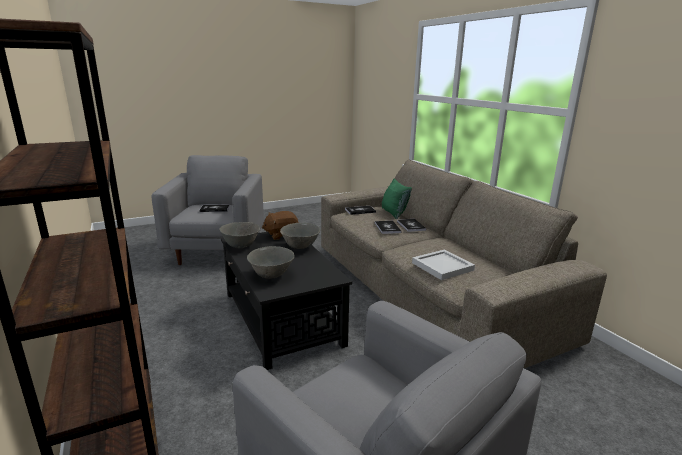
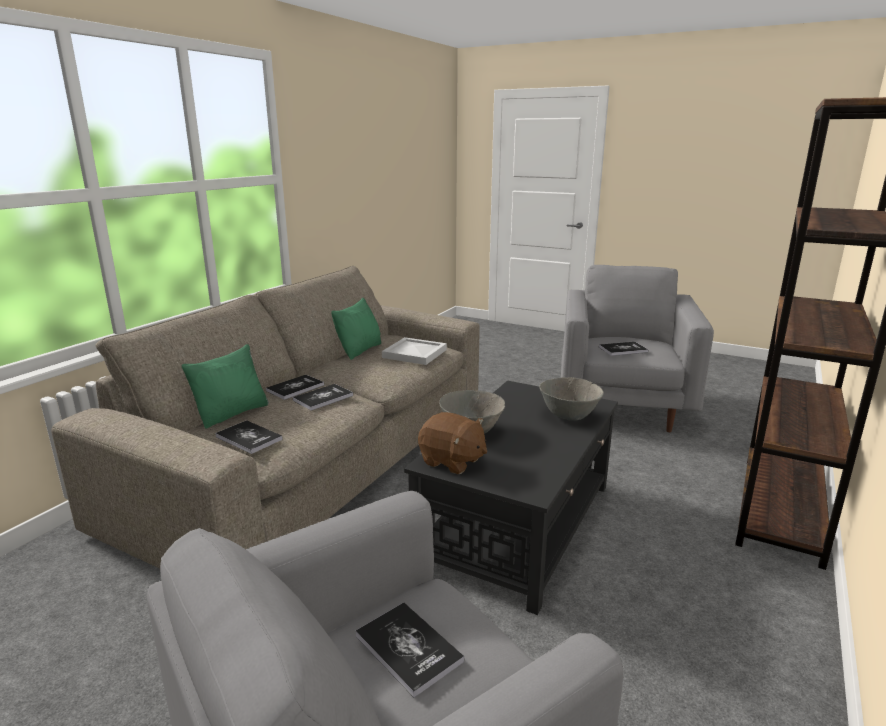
camera: 125 degrees left, 0 degrees up
(240, 246) = (540, 473): grey bowl -> none
(350, 382) = (623, 349): none -> book
(472, 254) = (359, 350): none -> green pillow

